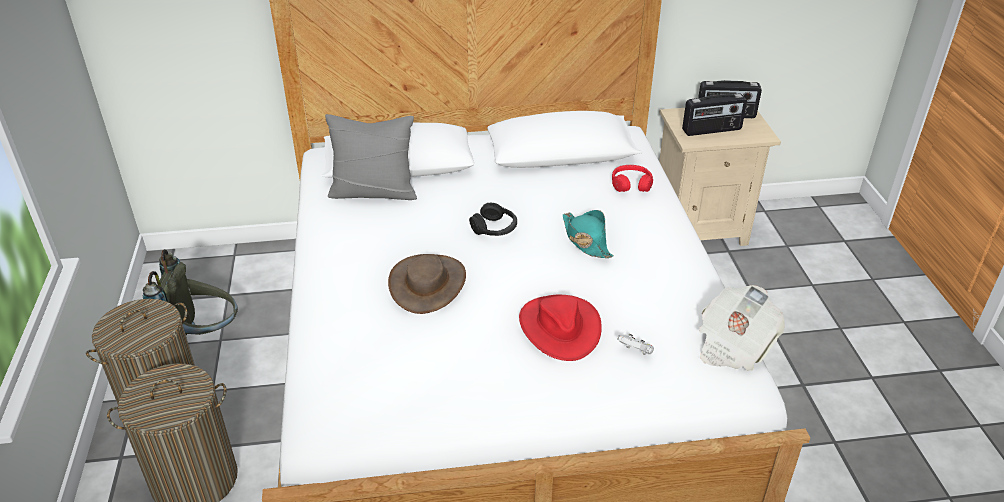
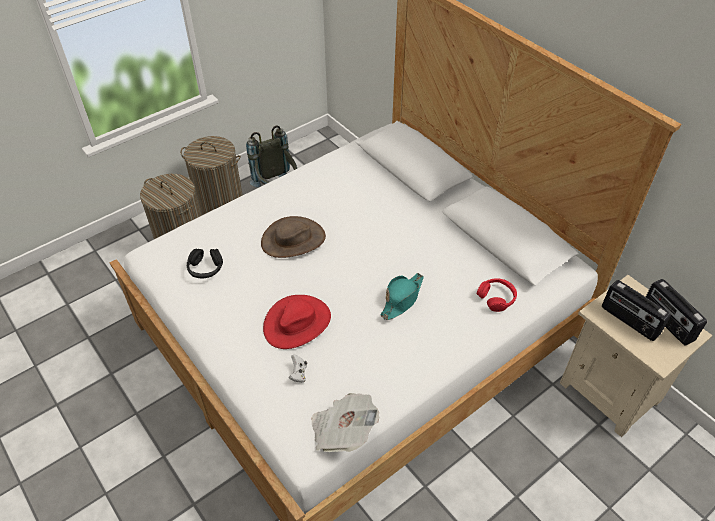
camera: 60 degrees right, 10 degrees up
(374, 192) = (370, 172): grey pillow -> none
(495, 228) = (376, 246): black headphones -> black headphones (205, 268)

